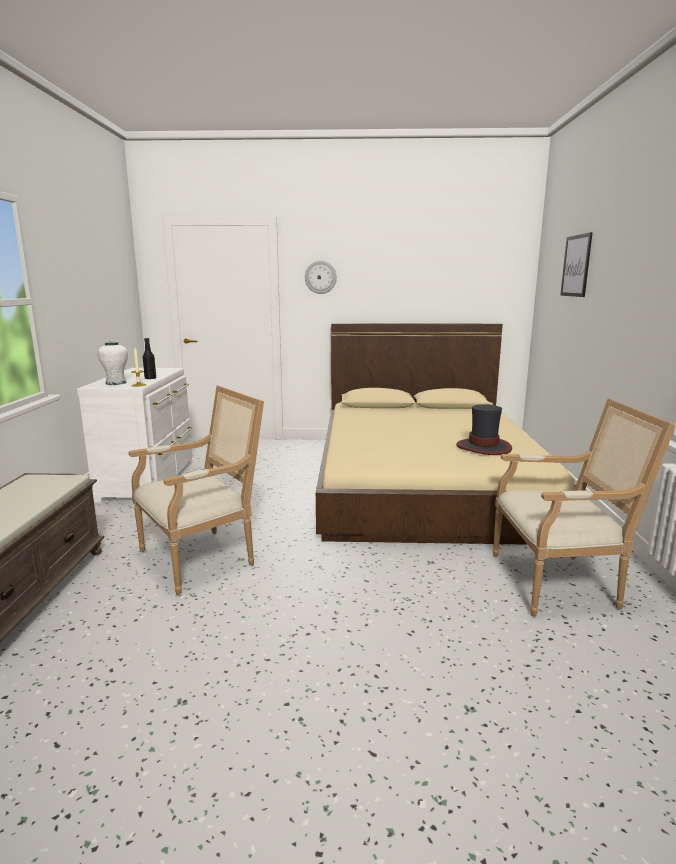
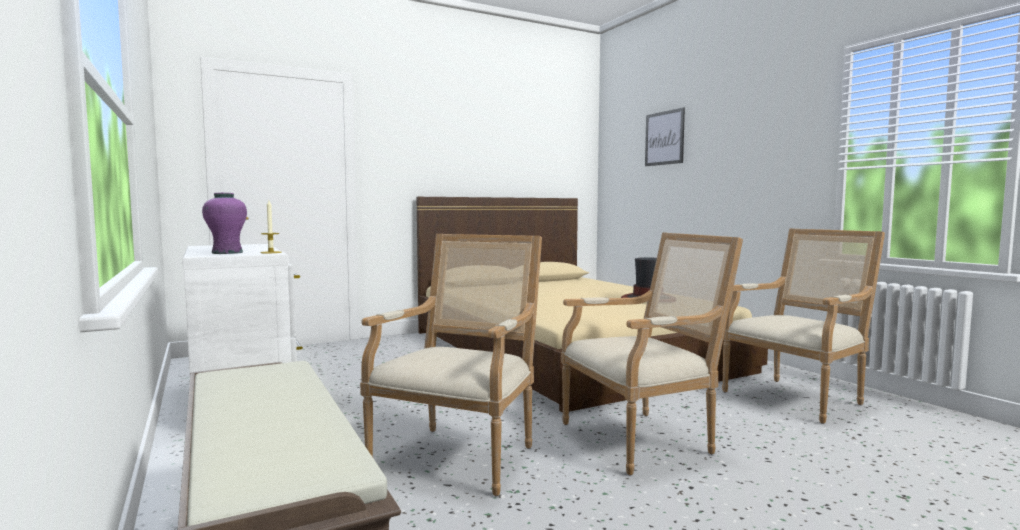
camera: 30 degrees left, 10 degrees down
(116, 383) = (227, 253): white vase -> purple vase
(150, 378) = (262, 249): black bottle -> none
(320, 277) = (403, 145): wall clock -> none
(343, 581) = (643, 438): none -> armchair

